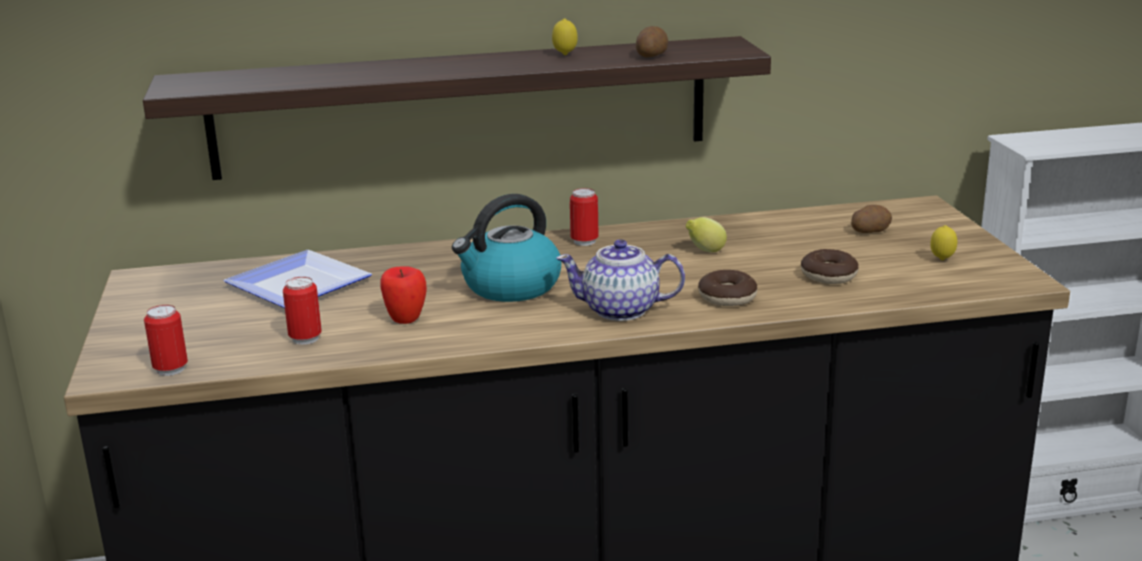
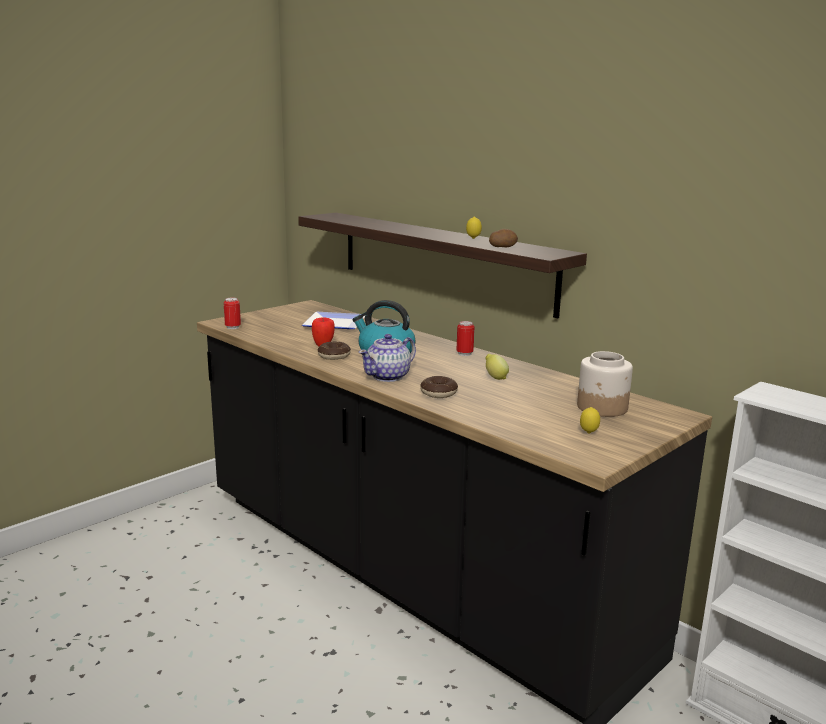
camera: 55 degrees right, 5 degrees down
(305, 339) = (283, 337): can -> none
(621, 310) = (388, 376): teapot -> teapot turned 105 degrees counterclockwise
(829, 276) = (509, 409): donut -> donut (334, 356)
(869, 231) = (602, 408): potato -> jar

